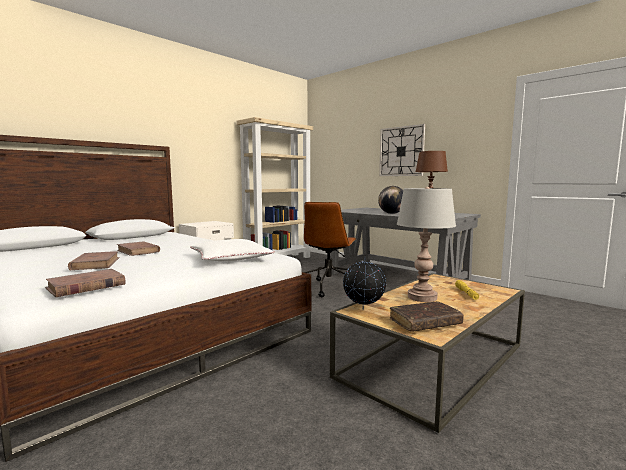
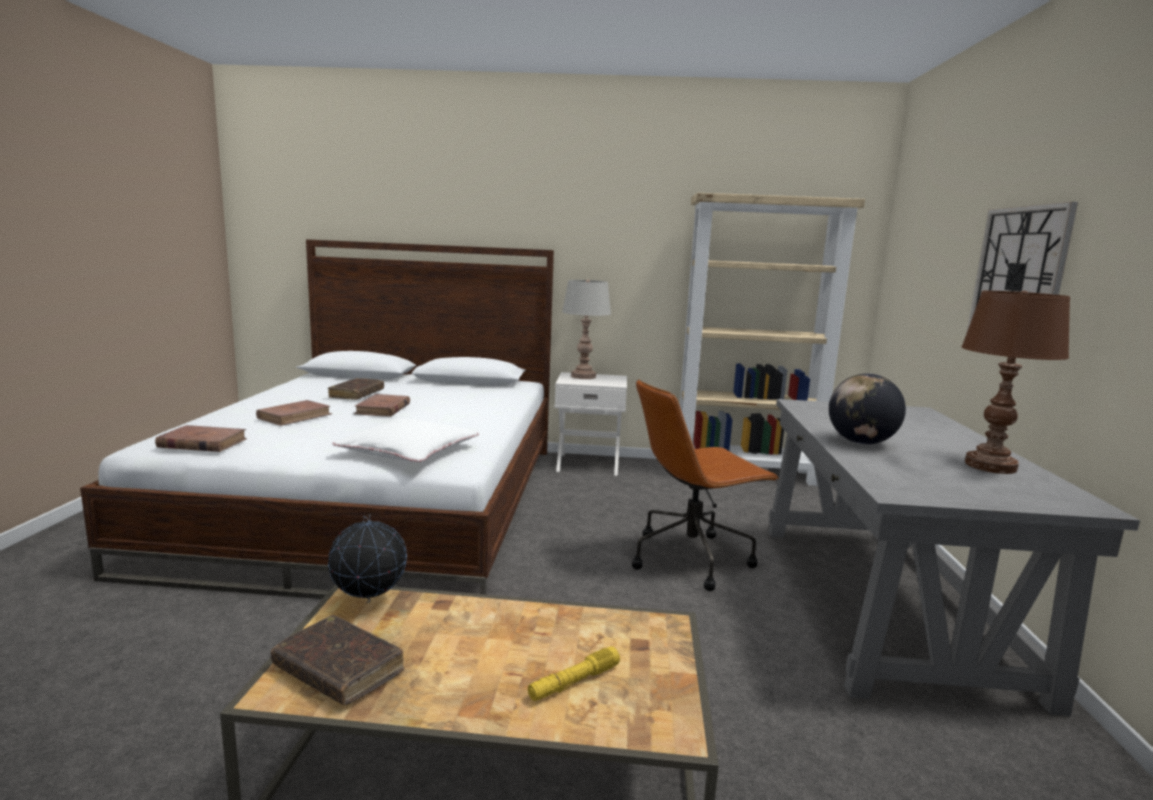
camera: 50 degrees right, 5 degrees up
(84, 251) = (357, 394): none -> brown book
(422, 297) = (490, 638): grey table lamp -> grey table lamp (583, 376)

